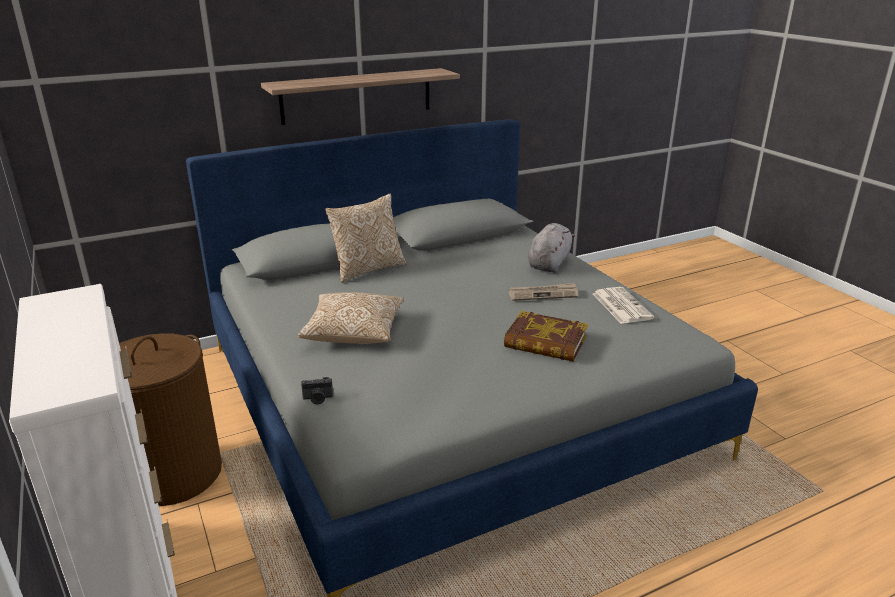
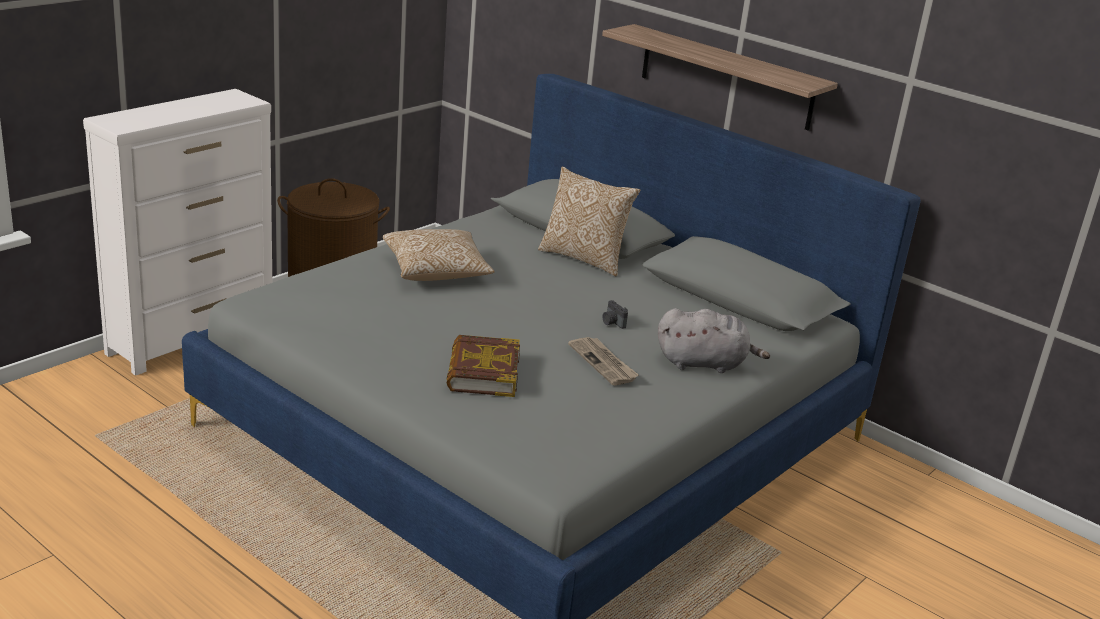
camera: 65 degrees right, 0 degrees up
(318, 399) = (311, 274): camera -> camera (612, 322)
(620, 306) = (615, 418): newspaper -> none

